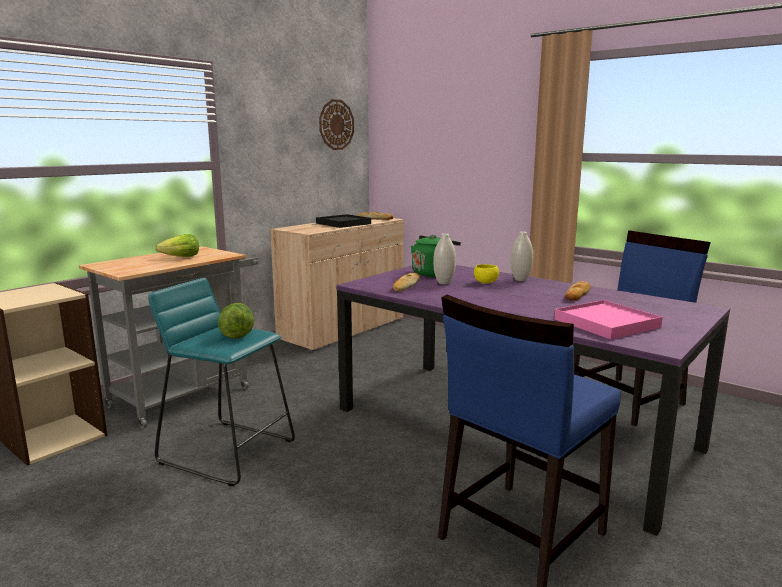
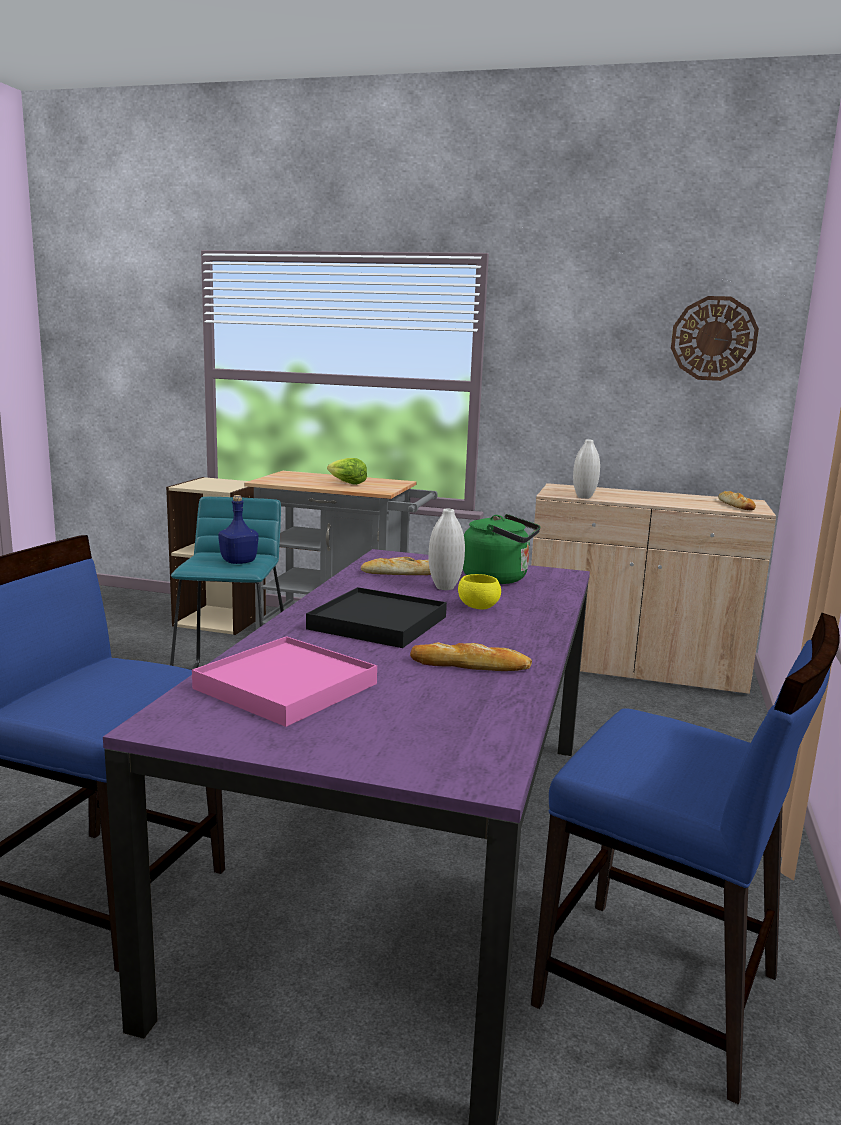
camera: 65 degrees right, 0 degrees up
(237, 334) = (238, 561): lettuce -> blue bottle
(343, 223) = (653, 498): black tray -> black tray (378, 623)
(520, 279) = (533, 625): white vase -> white vase (584, 497)

